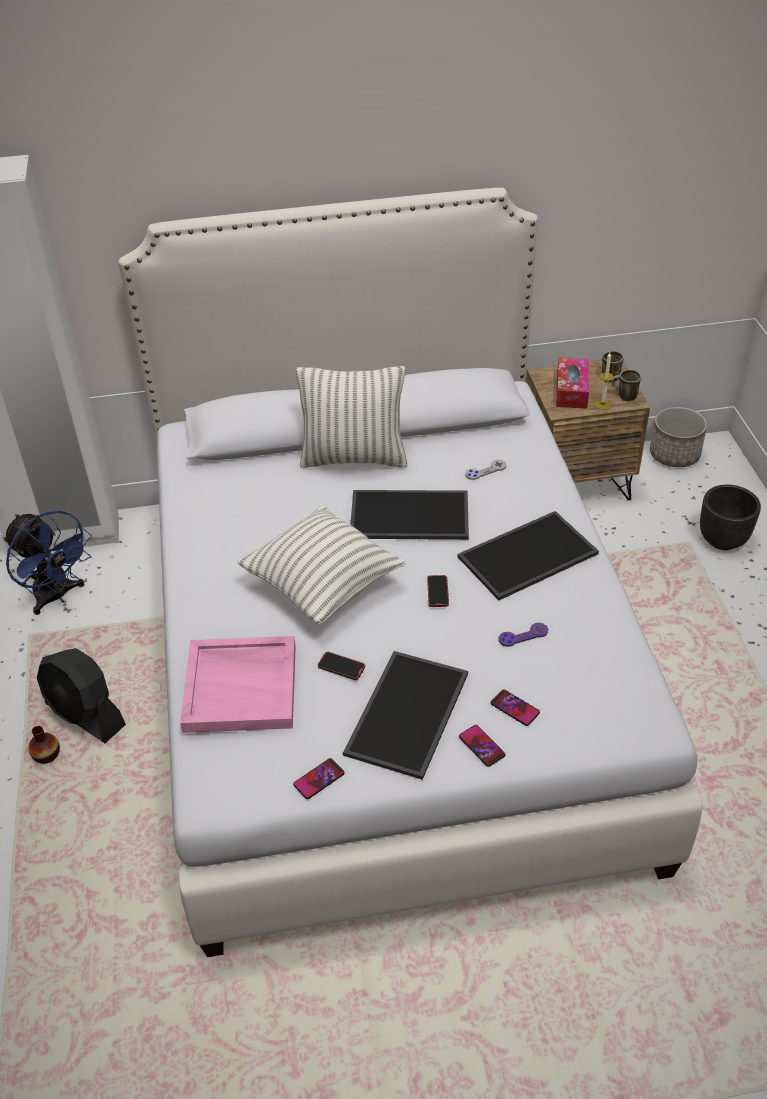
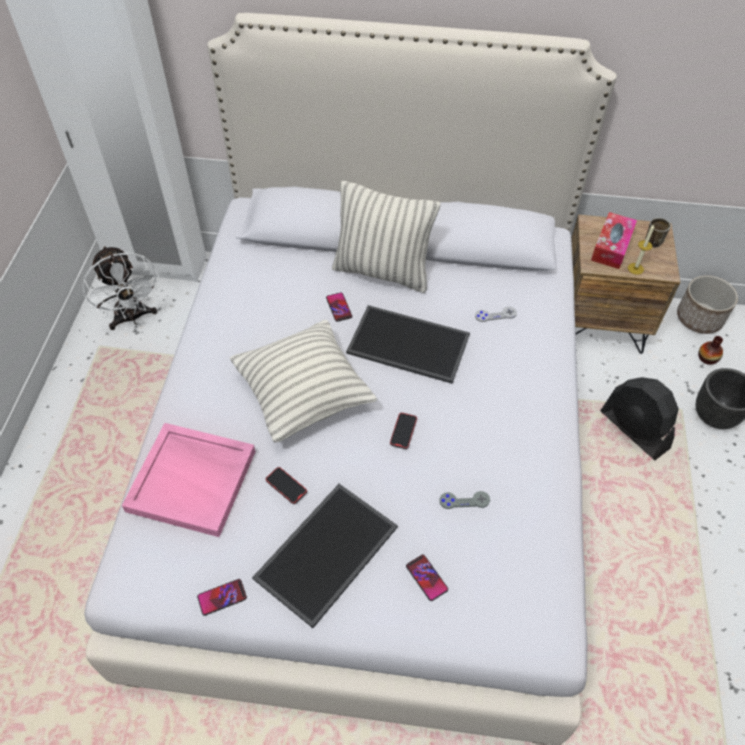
camera: 15 degrees right, 10 degrees up
(47, 755) = (73, 458): vase -> vase (707, 358)
(57, 596) = (132, 318): blue fan -> white fan
(85, 715) = (115, 431): black fan -> black fan (634, 430)
(481, 746) = (380, 609): phone -> phone (339, 307)
(523, 635) = (464, 500): purple game controller -> grey game controller
(528, 557) = (500, 417): tray -> none
(623, 397) = (658, 265): mug -> none

